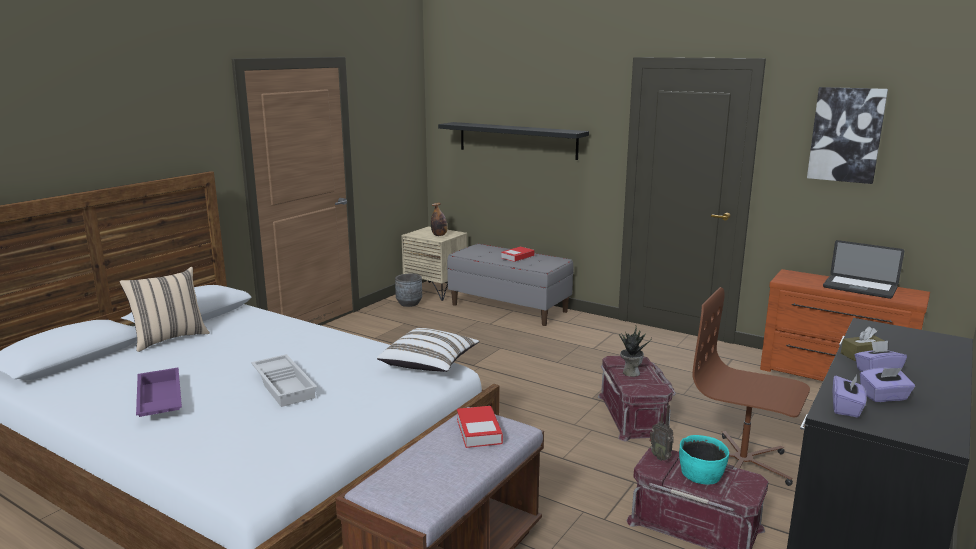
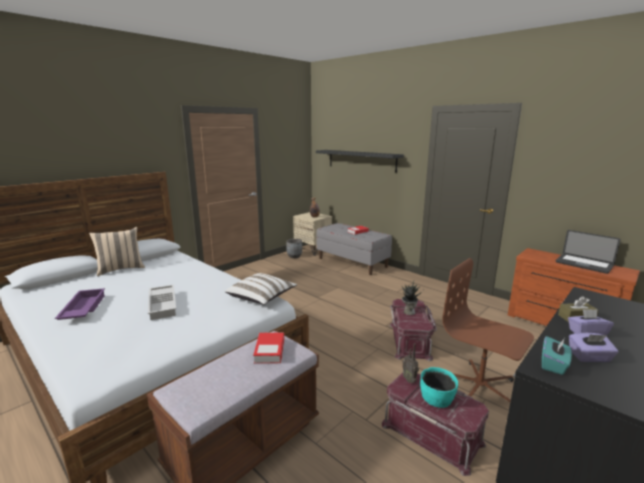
camera: 10 degrees right, 0 degrees up
(846, 134) = (579, 155): picture -> none
(846, 408) = (553, 365): purple tissue box -> turquoise tissue box

